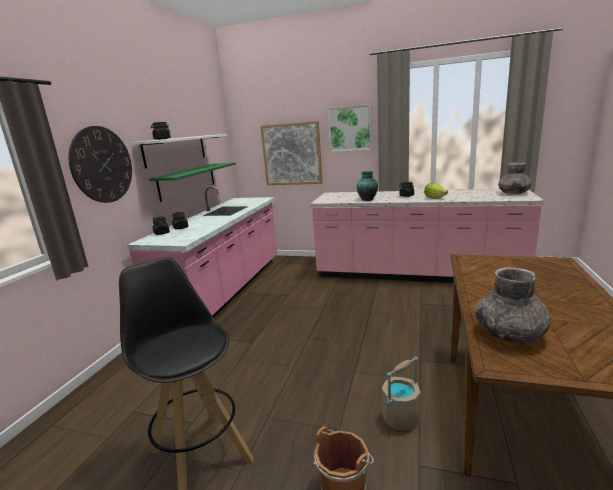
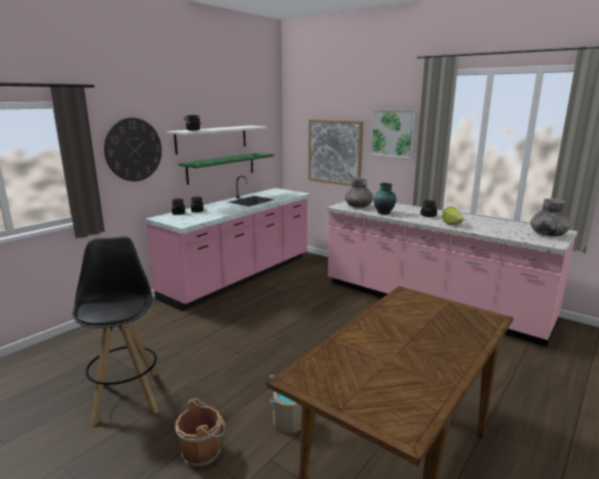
camera: 20 degrees right, 0 degrees up
(509, 333) = (338, 362): grey vase -> grey vase (358, 206)

